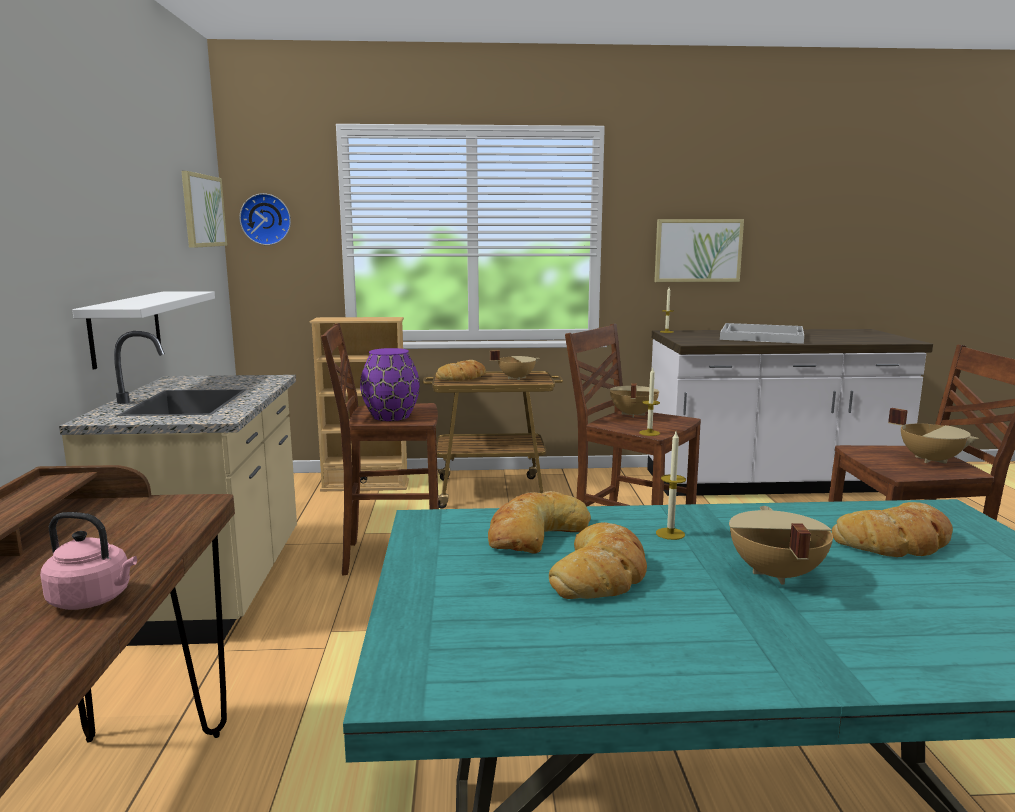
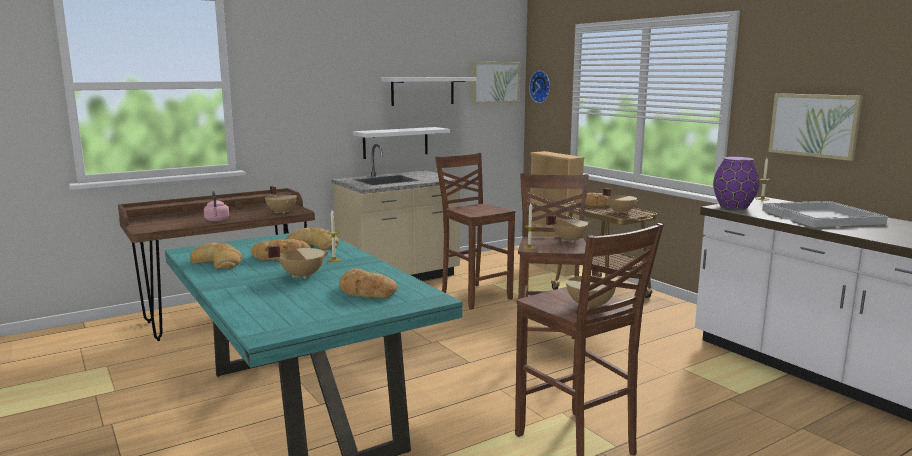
camera: 60 degrees right, 0 degrees up
(142, 221) = (423, 91): none -> white shelf
(166, 518) = (282, 212): none -> beige cooking pot
(391, 416) = (472, 210): purple vase -> purple vase (734, 206)
(593, 649) = (218, 262): none -> bread

